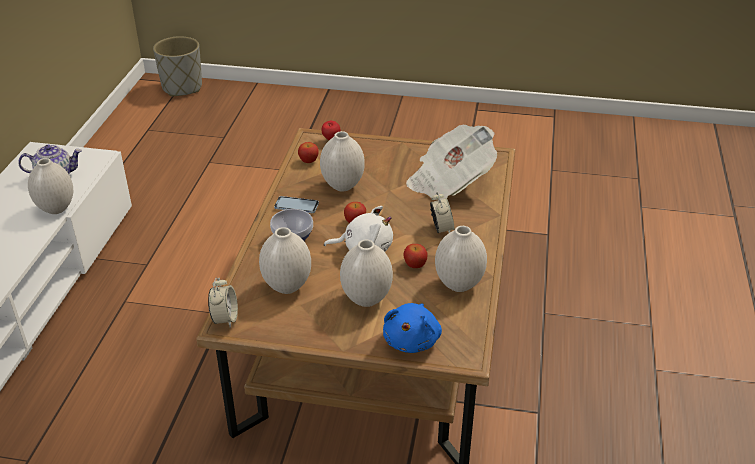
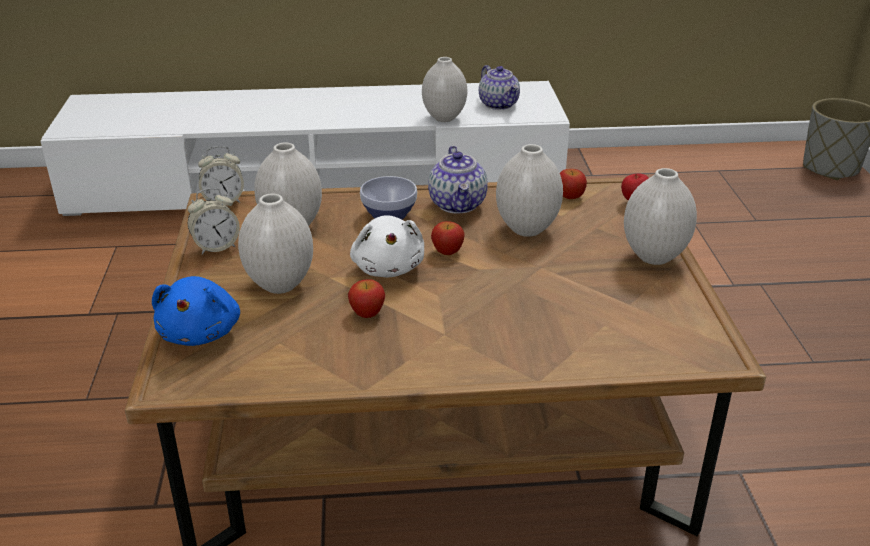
camera: 75 degrees right, 5 degrees down
(296, 206) = (458, 204): phone -> teapot
(412, 340) = (201, 333): blue plush toy -> blue plush toy turned 90 degrees counterclockwise
(441, 229) = (466, 325): alarm clock -> alarm clock (216, 247)
(449, 181) = (602, 317): newspaper -> none
(459, 285) = (332, 359): white vase -> white vase (654, 257)

